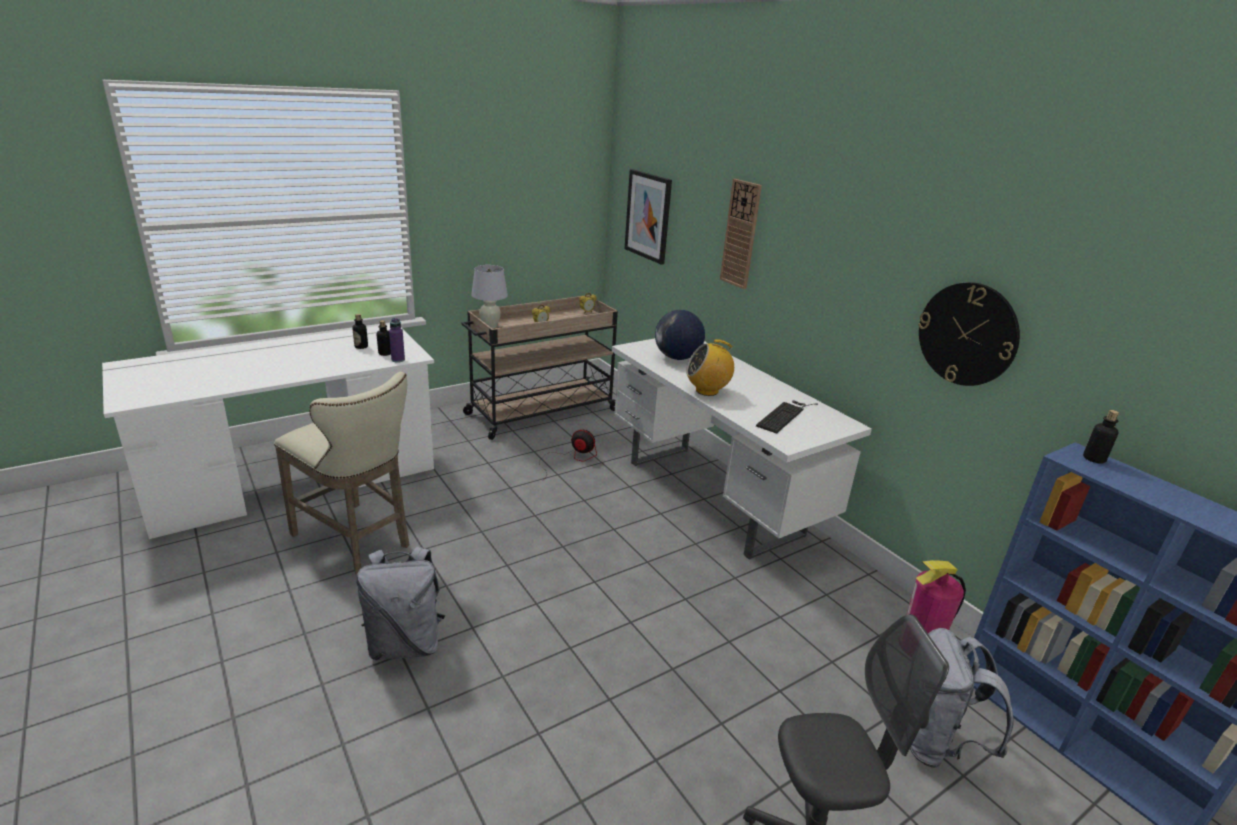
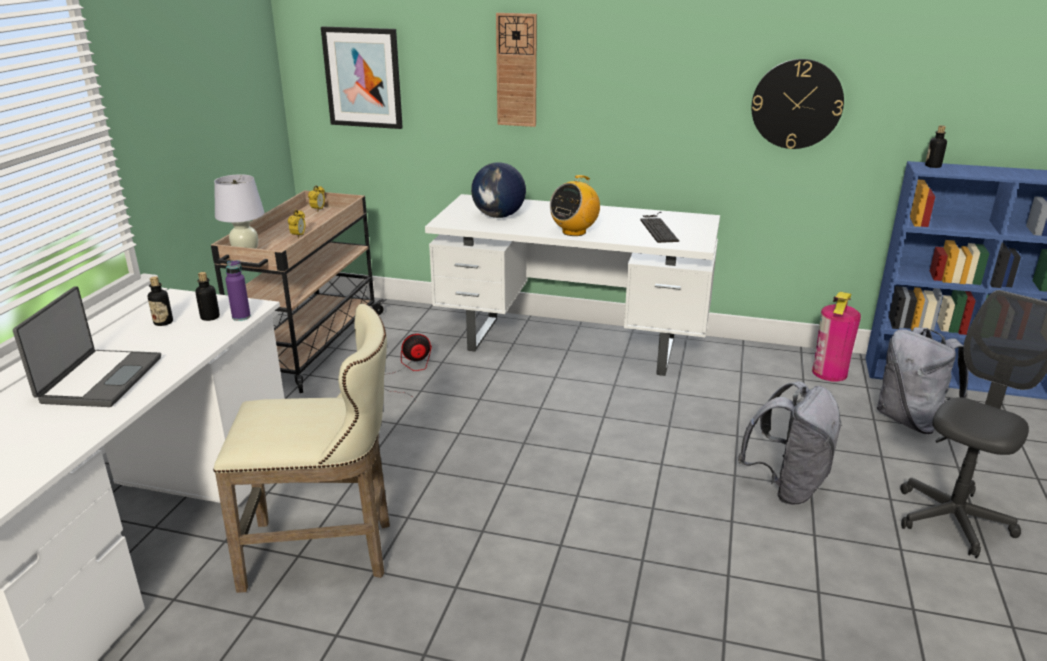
camera: 40 degrees left, 0 degrees up
(278, 364) = (99, 379): none -> laptop
(405, 644) = (530, 595): grey backpack -> grey backpack (786, 486)

